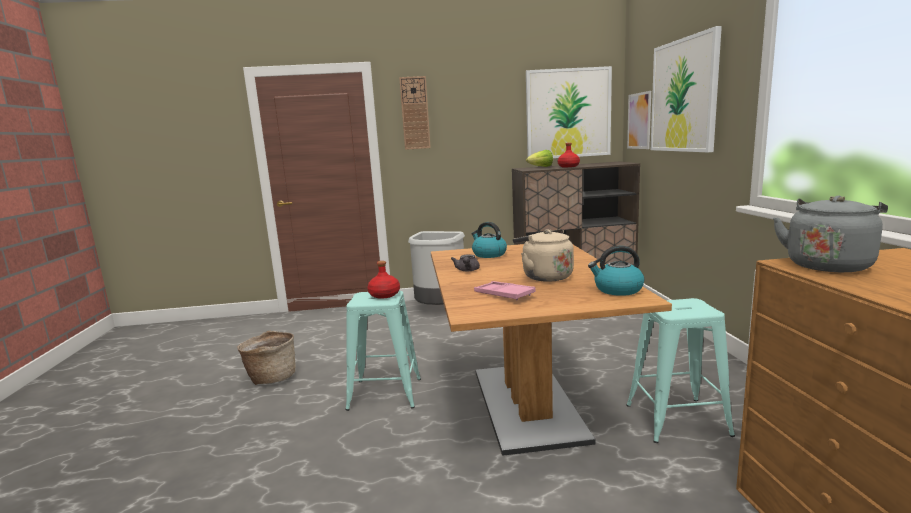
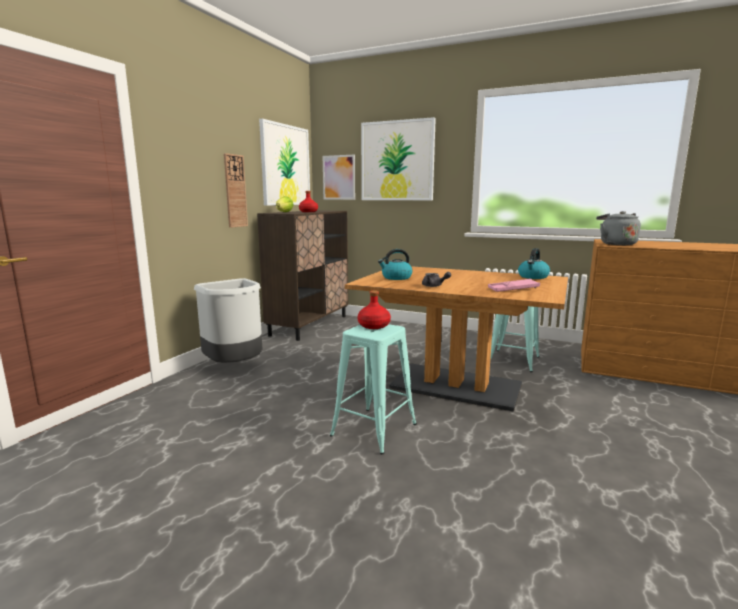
camera: 60 degrees left, 0 degrees up
(271, 377) = (233, 487): basket -> none
(415, 113) = (175, 143): wall clock -> wall clock (235, 191)
(544, 276) = (482, 279): beige kettle -> none

